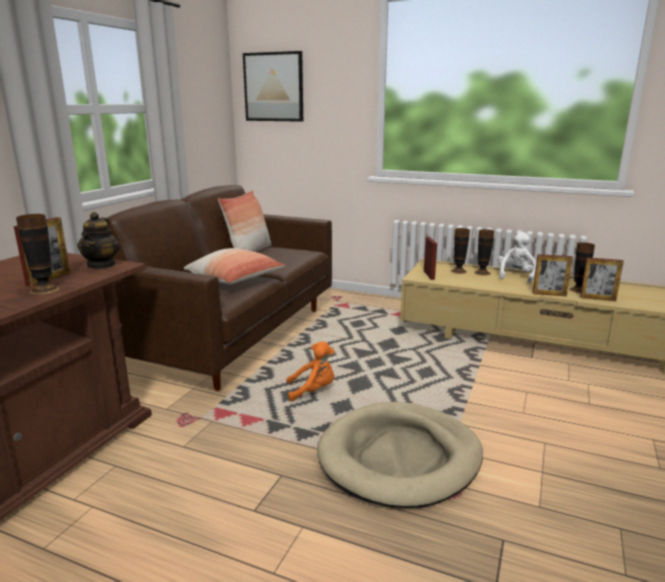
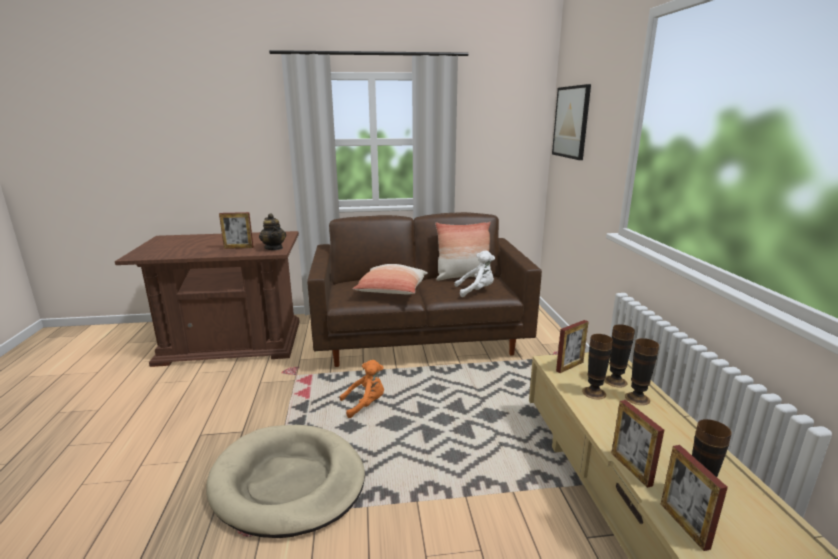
camera: 60 degrees right, 0 degrees up
(44, 289) = (220, 252): vase -> vase (594, 392)
(102, 265) = (274, 248): teapot -> teapot turned 90 degrees counterclockwise
(313, 391) = (365, 404): orange plush toy -> orange plush toy turned 75 degrees counterclockwise
(515, 276) = (668, 426): white plush toy -> white plush toy (476, 291)

